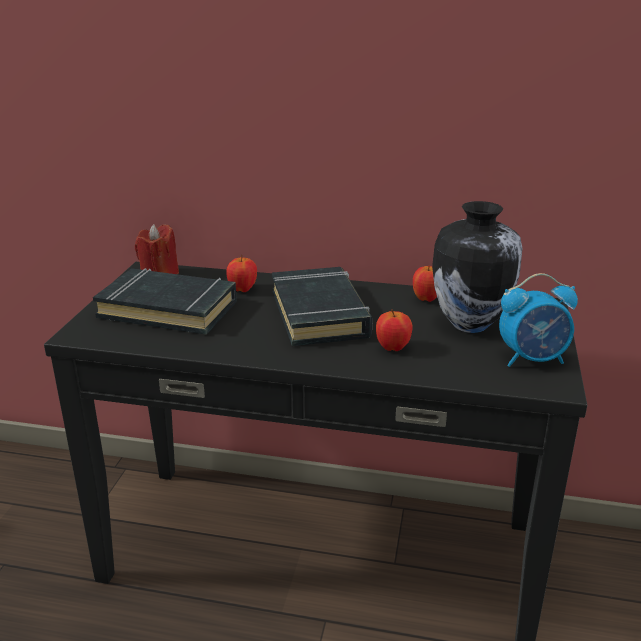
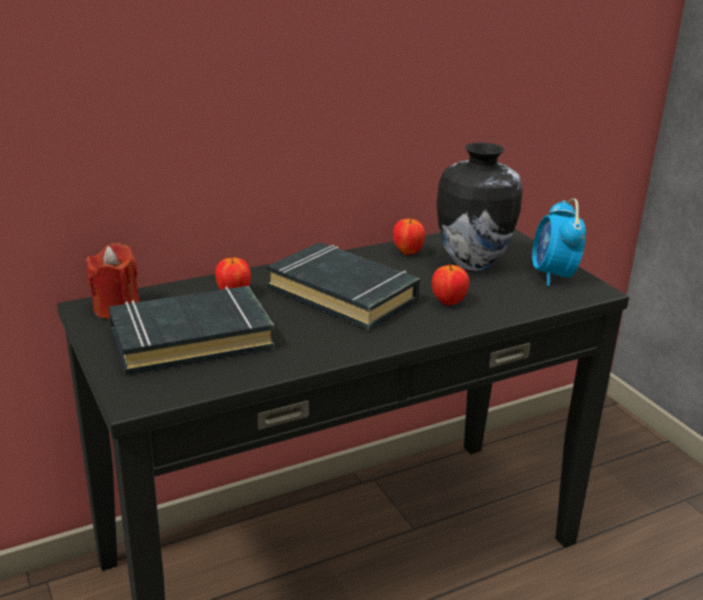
camera: 40 degrees left, 0 degrees up
(532, 359) = (553, 276): alarm clock -> alarm clock turned 135 degrees clockwise

